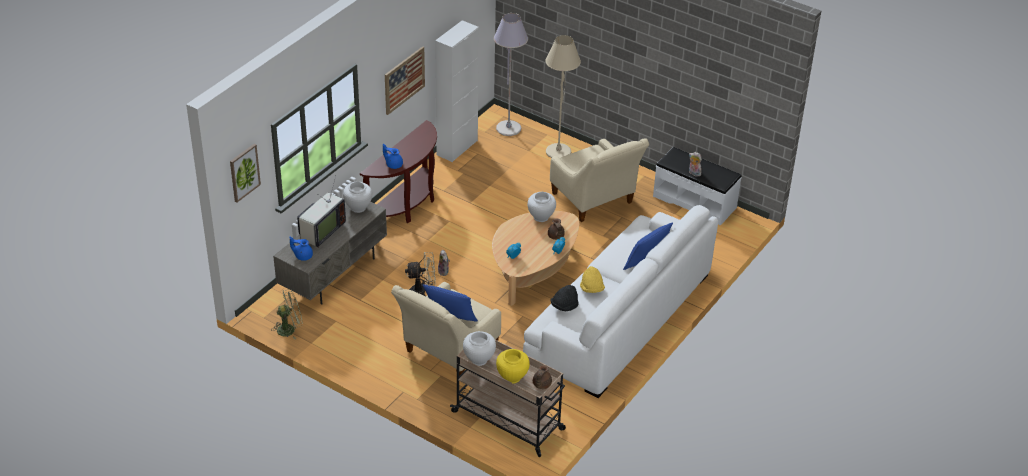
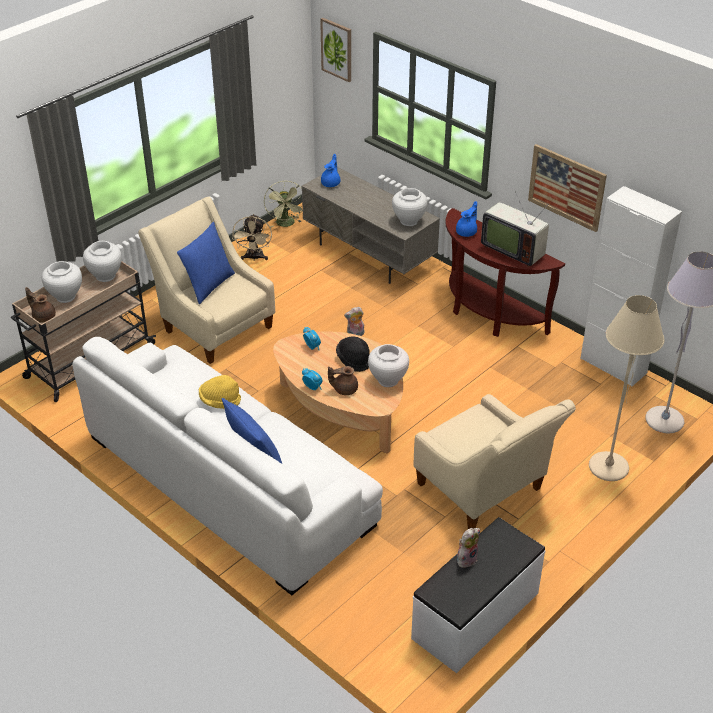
camera: 100 degrees right, 0 degrees up
(321, 232) = (368, 195): television -> television (513, 250)
(422, 291) = (324, 315): beige fan -> beige fan (254, 258)
(512, 377) = (65, 296): yellow vase -> white vase
(564, 306) = (194, 372): black hat -> black hat (354, 360)
(595, 201) = (485, 492): beige armchair -> beige armchair turned 105 degrees counterclockwise

